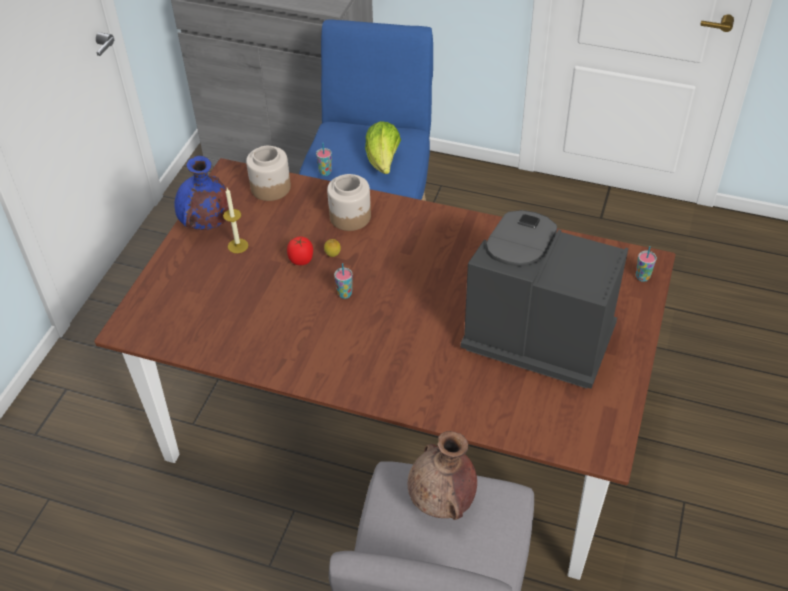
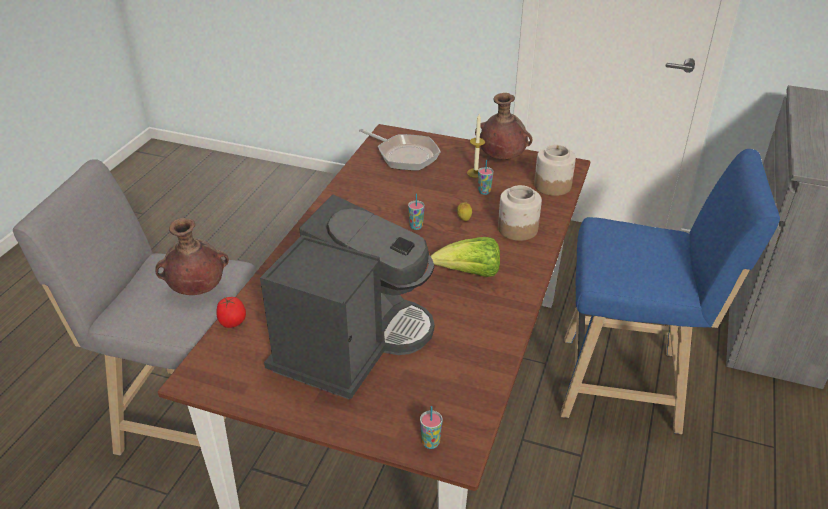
camera: 90 degrees right, 10 degrees down
(187, 309) = (404, 155): none -> frying pan
(206, 224) = (501, 158): blue vase -> brown vase
(301, 260) = (458, 204): tomato -> tomato (233, 323)
(325, 172) = (598, 228): cup -> cup (484, 192)
(383, 162) = (623, 263): lettuce -> lettuce (469, 273)

